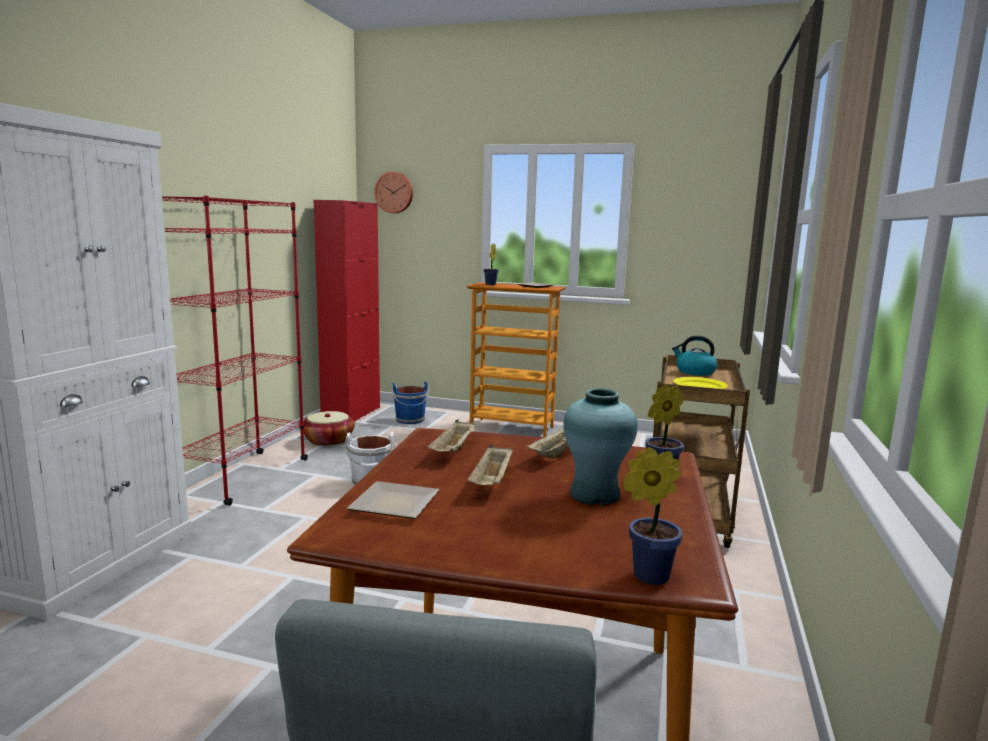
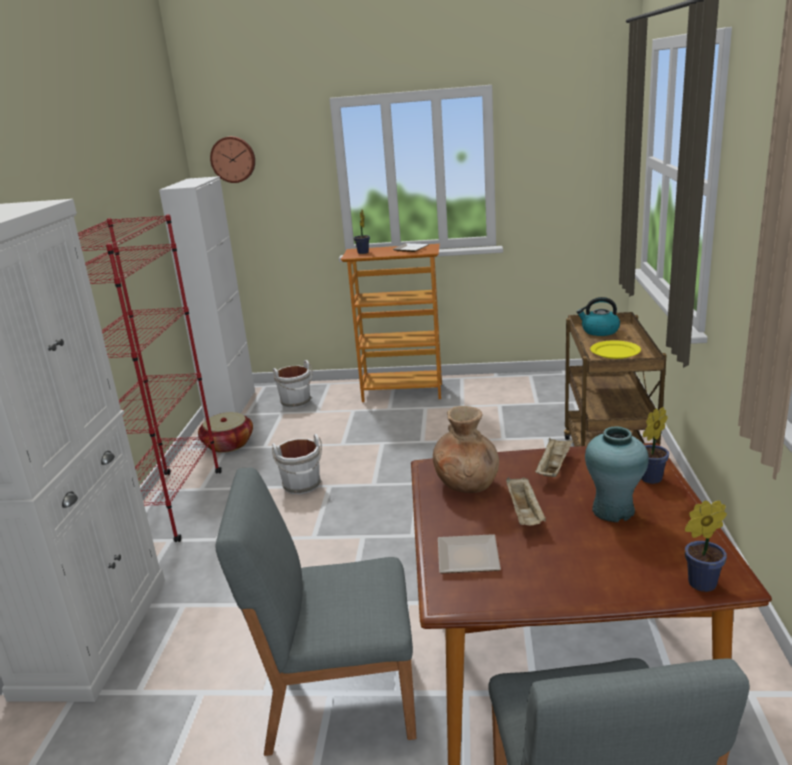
camera: 10 degrees left, 10 degrees up
(276, 669) = (338, 695): none -> grey chair
(351, 414) = (231, 406): red cabinet -> white cabinet
(410, 420) = (296, 402): blue bucket -> white bucket
(453, 451) = (467, 484): beige tray -> brown vase

